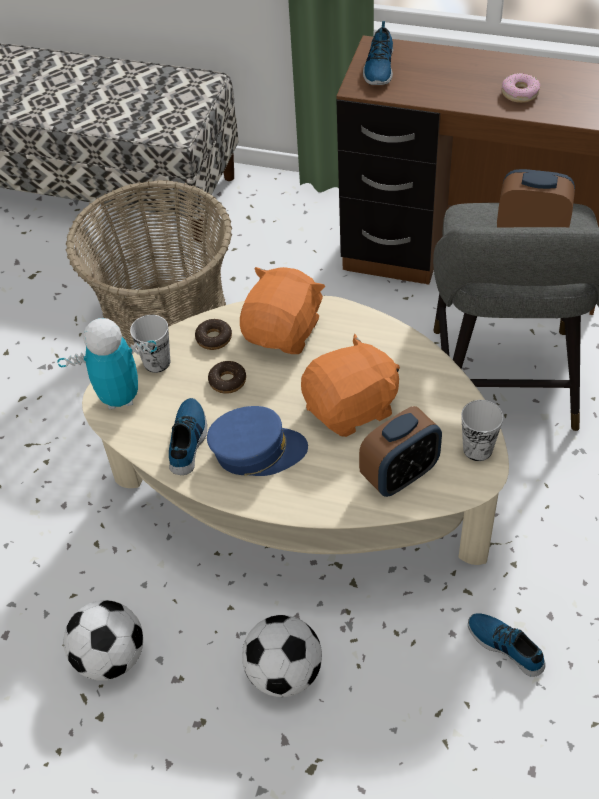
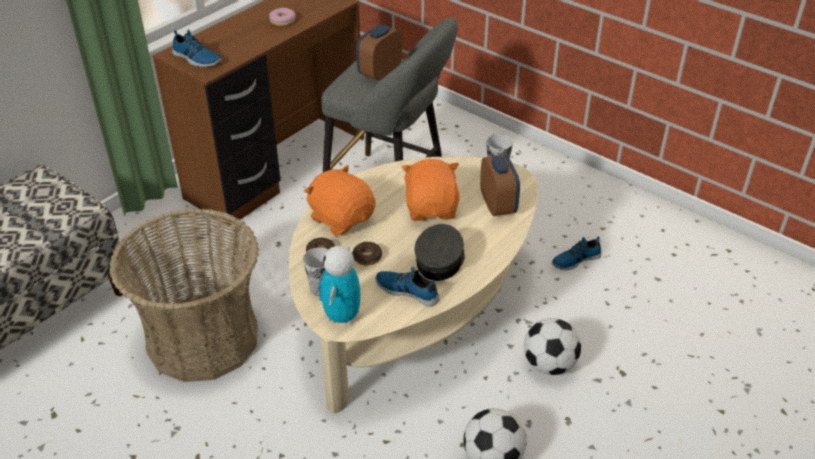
camera: 70 degrees left, 10 degrees down
(257, 451) = (440, 260): blue cap -> grey cap

